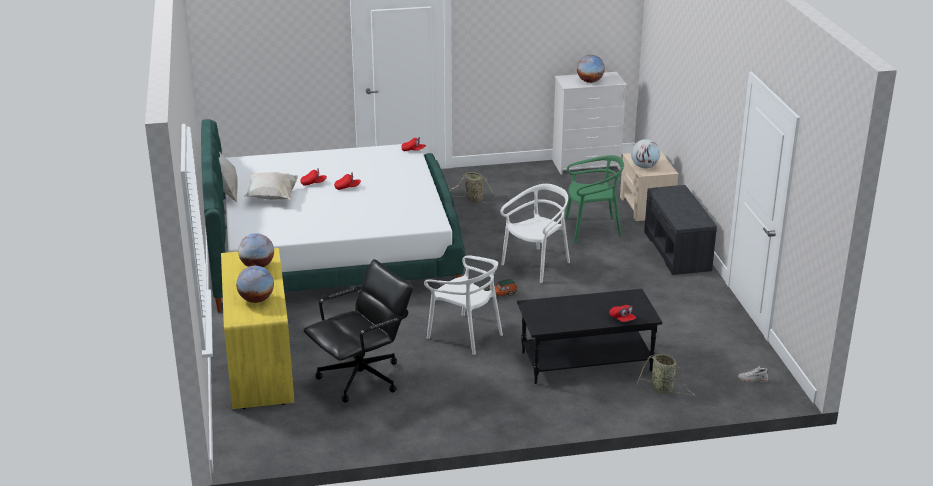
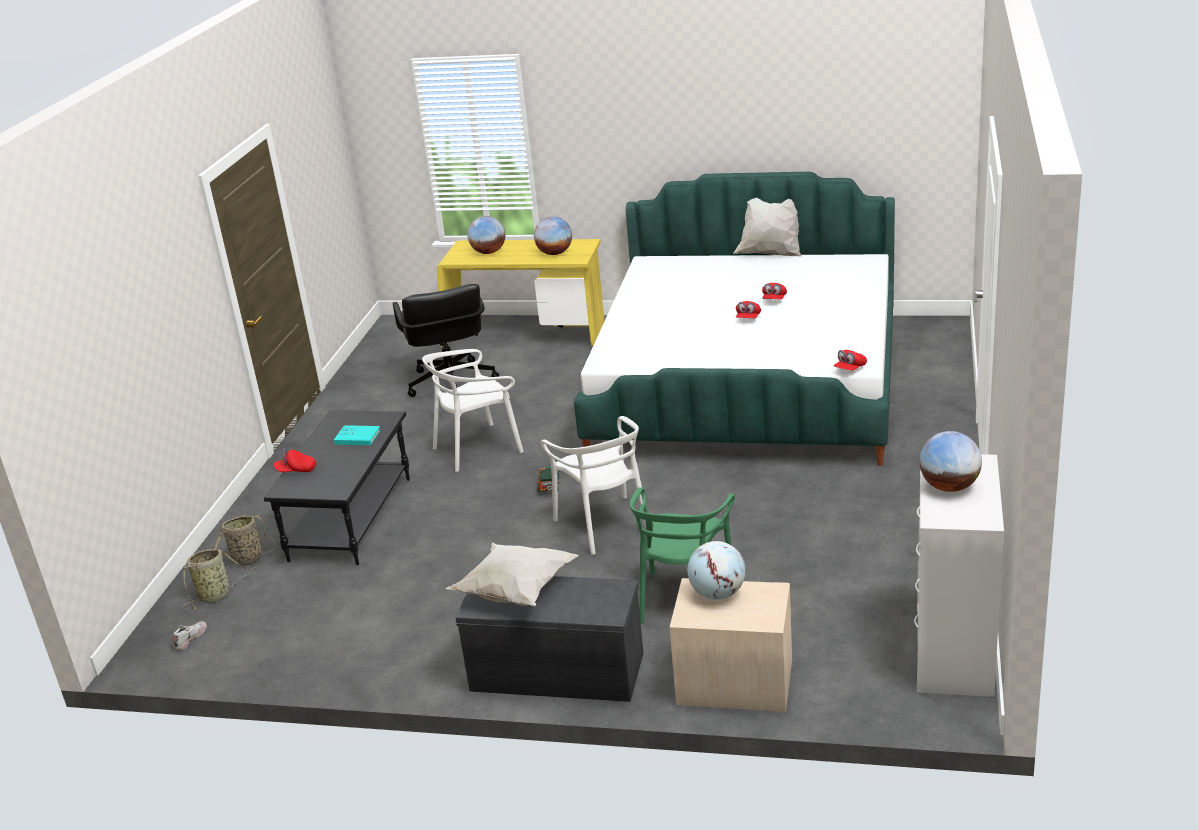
camera: 115 degrees right, 0 degrees up
(272, 198) = (747, 277): white pillow -> white pillow (514, 592)
(473, 199) = (847, 503): basket -> basket (217, 595)
(564, 308) = (357, 437): none -> turquoise book

